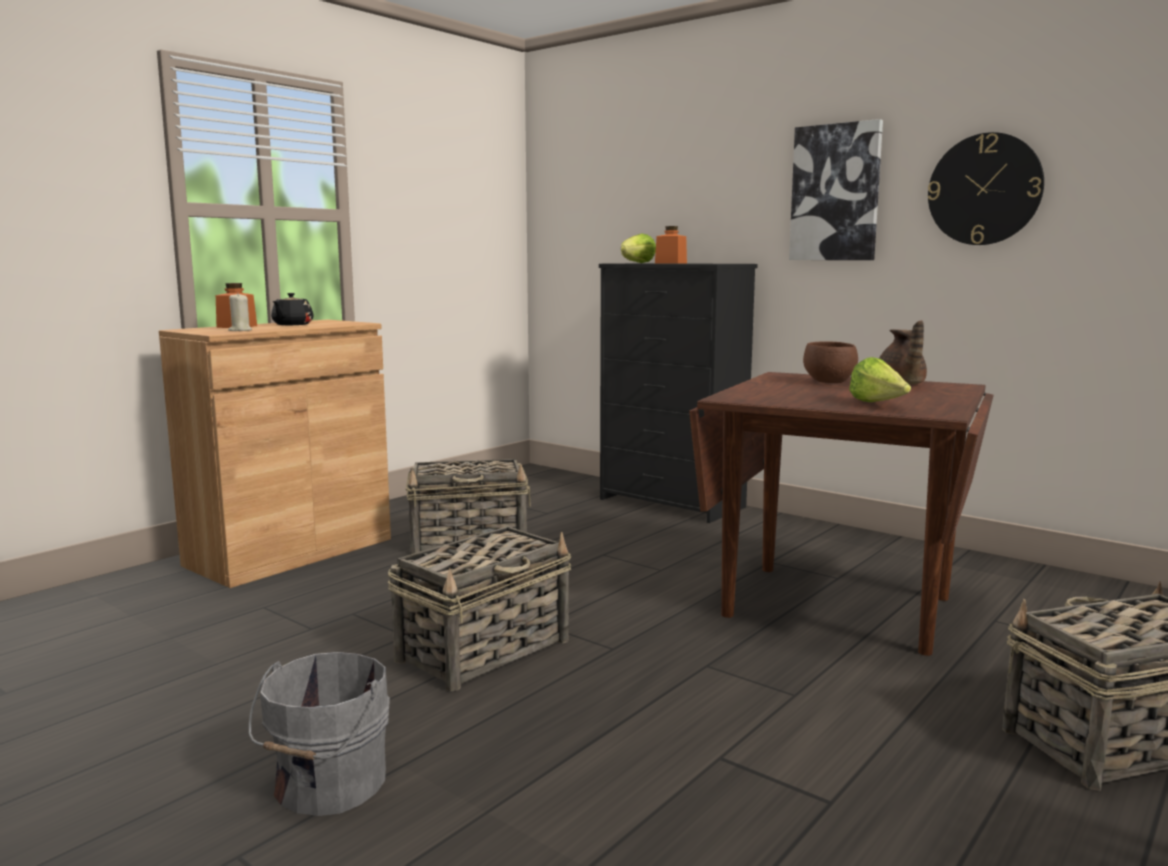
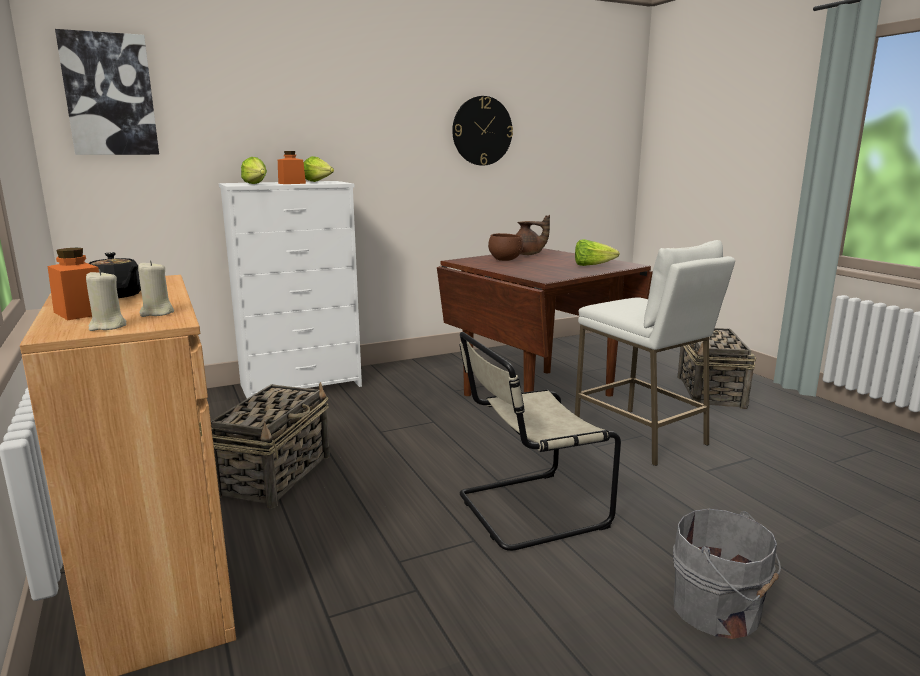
camera: 65 degrees left, 5 degrees up
(200, 330) = (107, 326): none -> beige candle
(485, 650) = (526, 511): basket -> beige chair
(672, 503) = (302, 385): black dresser -> white dresser
(711, 263) = (319, 182): none -> lettuce
(787, 693) = (641, 436): none -> white stool
(835, 193) = (391, 127): picture -> picture (109, 95)

